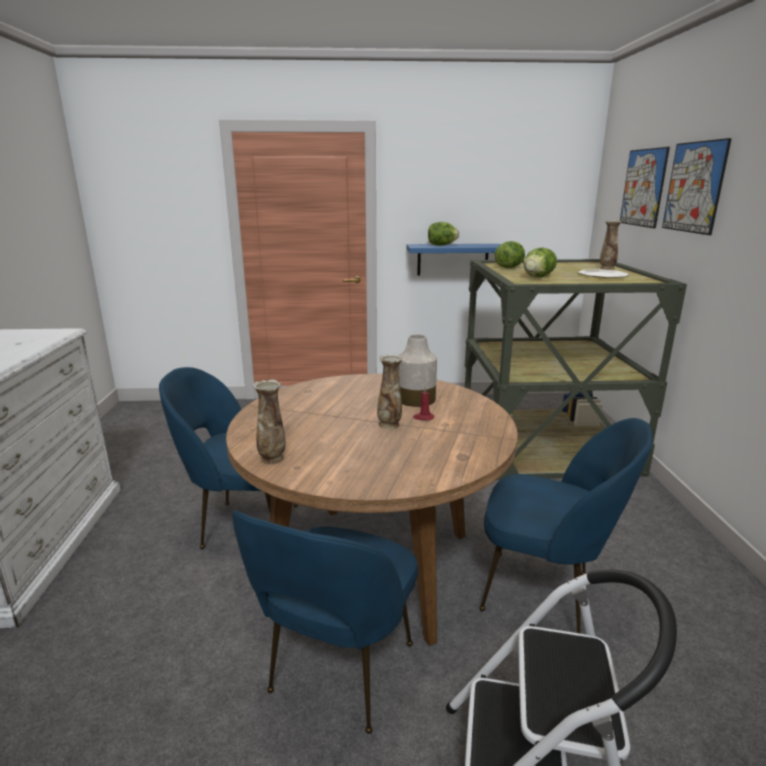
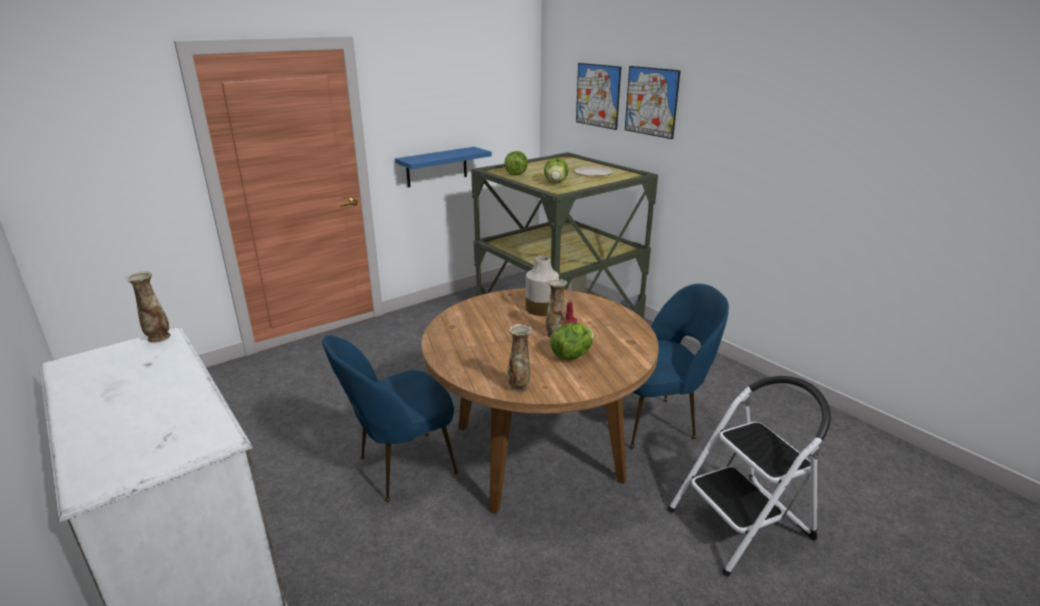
camera: 35 degrees left, 5 degrees up
(336, 677) = (591, 530): blue chair -> none
(441, 245) = (432, 156): lettuce -> lettuce (571, 355)
(607, 268) = (583, 164): vase -> vase (158, 338)

